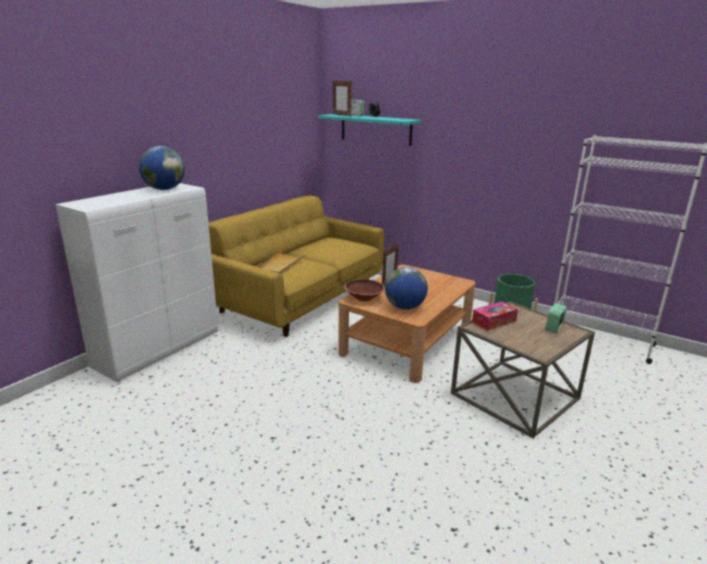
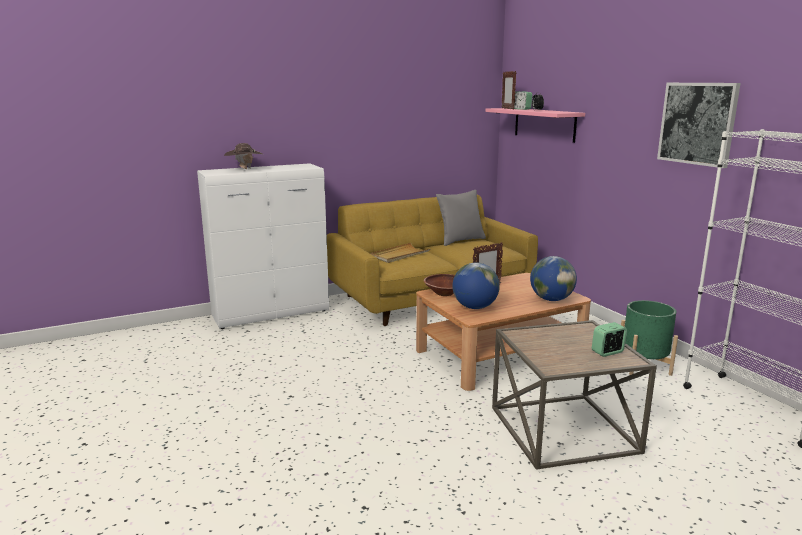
camera: 30 degrees right, 5 degrees down
(118, 197) = (244, 169): none -> brown hat
(164, 189) = (290, 167): globe -> globe (551, 299)
(313, 241) = (460, 240): none -> grey pillow
(375, 129) = (544, 124): turquoise shelf -> pink shelf
(494, 321) = (542, 333): tissue box -> none
(535, 130) = (697, 123): none -> picture

